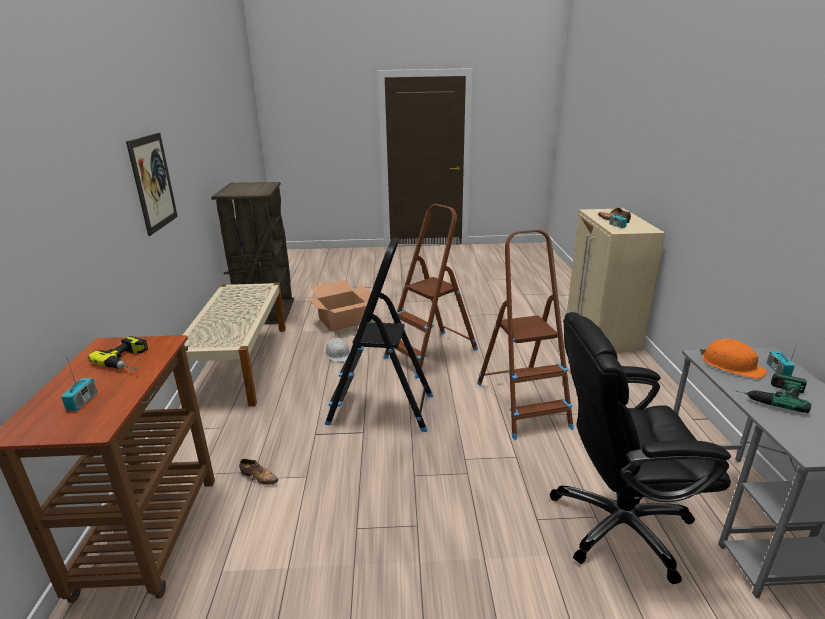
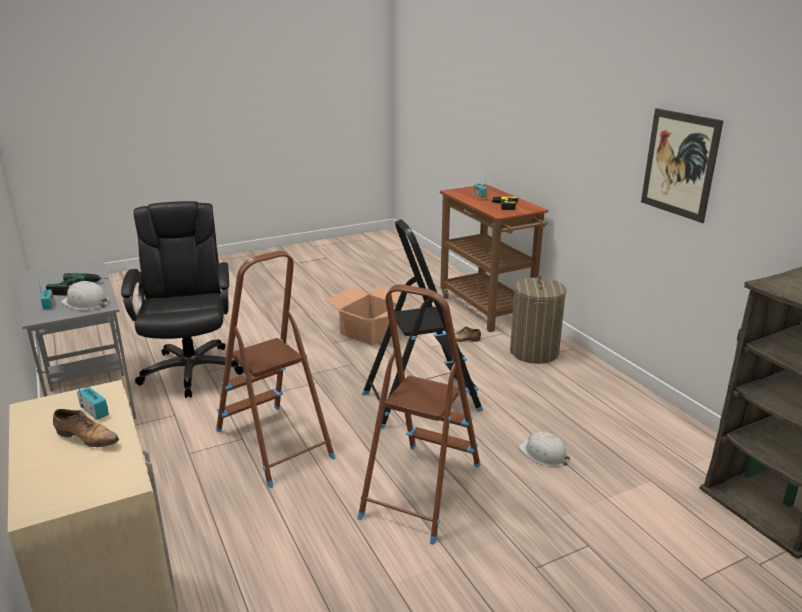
camera: 155 degrees right, 0 degrees up
(217, 435) = (534, 352): none -> laundry basket
(240, 364) = (633, 411): beige bench -> none
(343, 320) = (625, 523): cardboard box -> cardboard box (369, 331)
(620, 525) = (191, 371): black office chair -> black office chair turned 75 degrees counterclockwise
(731, 365) = (86, 303): orange hard hat -> white hard hat

